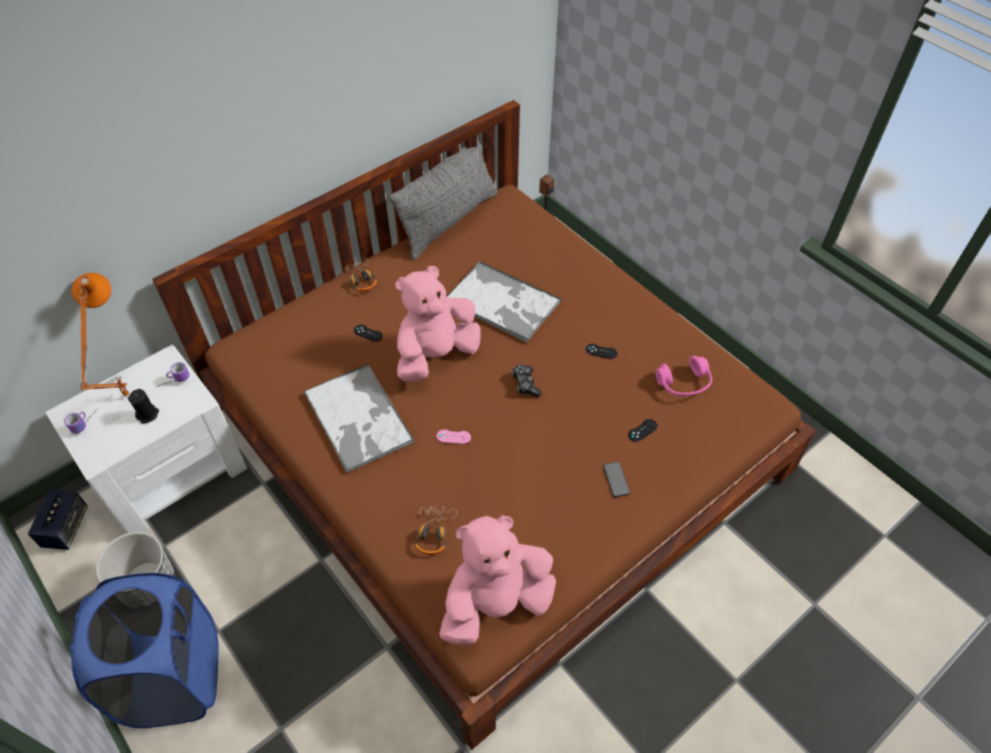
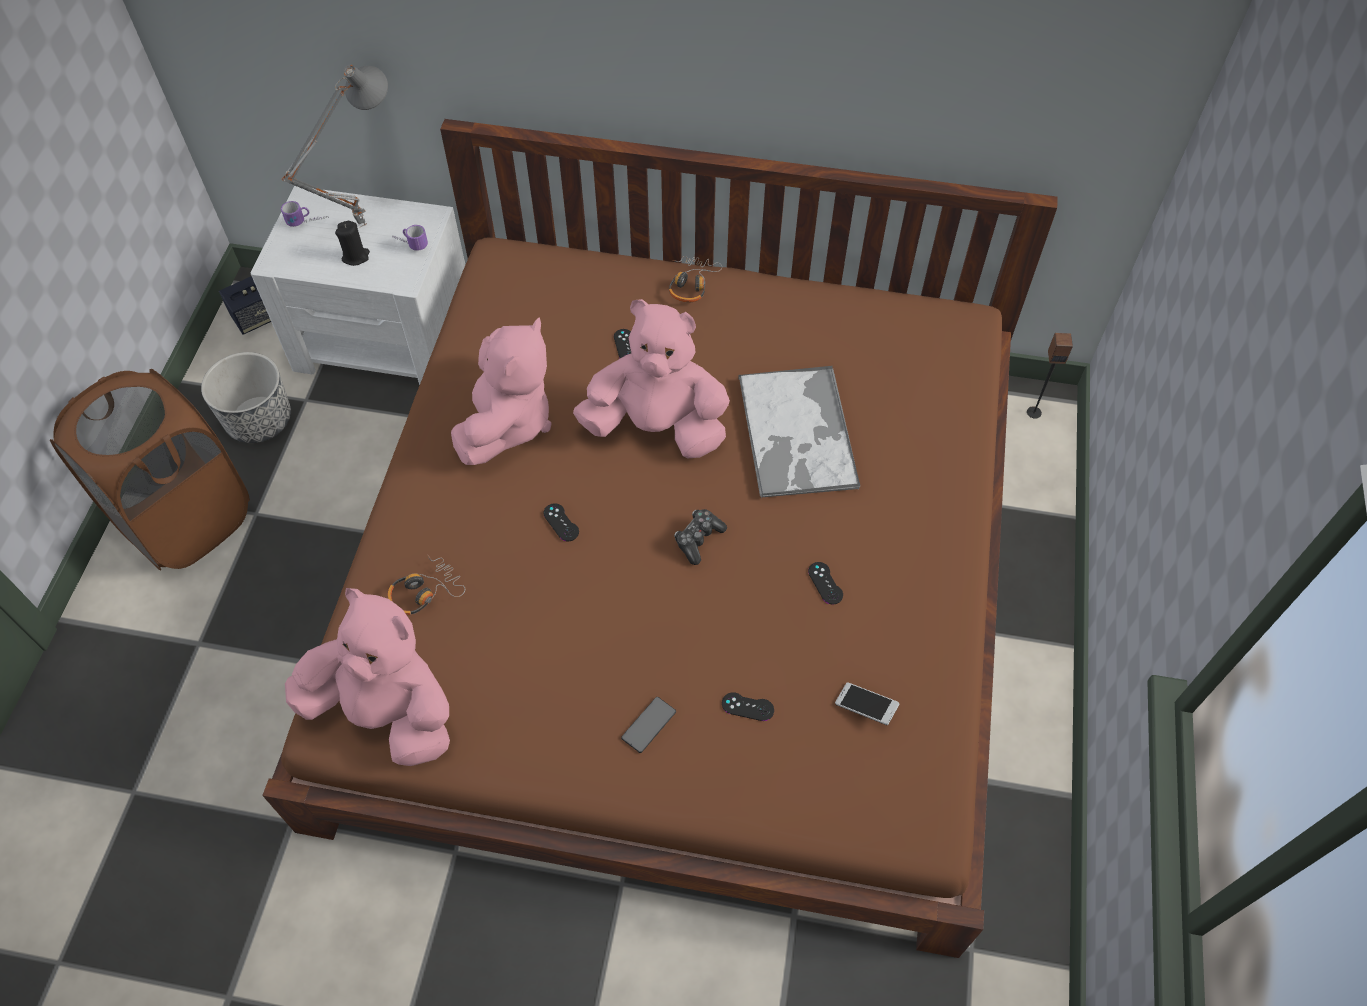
camera: 50 degrees right, 5 degrees up
(125, 396) = (361, 223): orange table lamp -> grey table lamp
(175, 678) = (186, 519): blue laundry basket -> brown laundry basket
(359, 418) = (507, 422): tray -> pink plush toy
(449, 221) = (865, 296): grey pillow -> none
(453, 437) = (561, 522): pink game controller -> black game controller
(684, 383) = (865, 707): pink headphones -> phone

